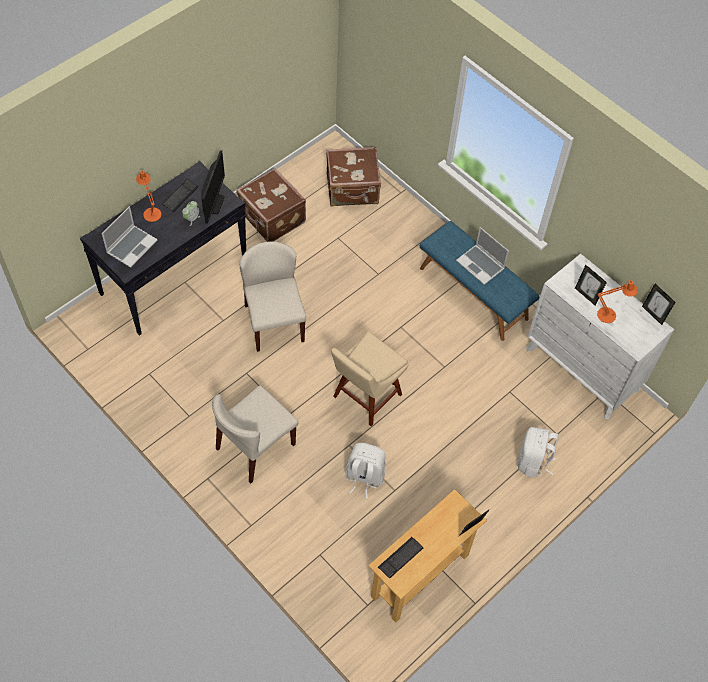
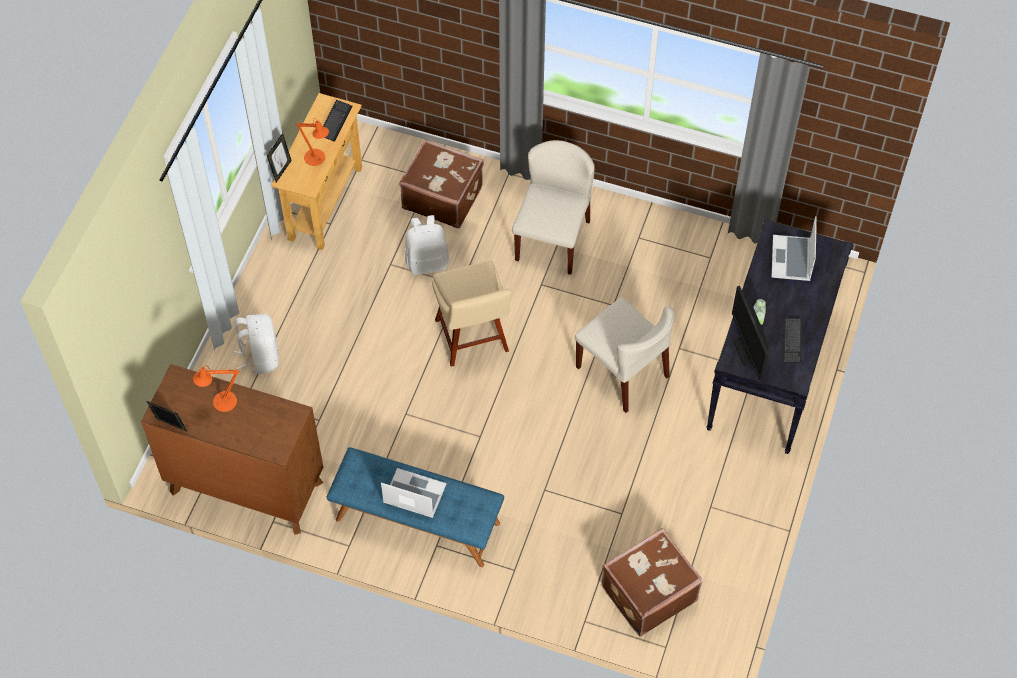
camera: 155 degrees right, 0 degrees up
(151, 212) = (805, 306): orange table lamp -> orange table lamp (317, 159)
(271, 218) = (717, 499): brown suitcase -> brown suitcase (442, 197)
(365, 398) = (473, 339): beige chair -> beige chair turned 150 degrees clockwise
(582, 369) = (246, 487): white dresser -> brown dresser
(586, 295) = (257, 414): picture frame -> none

